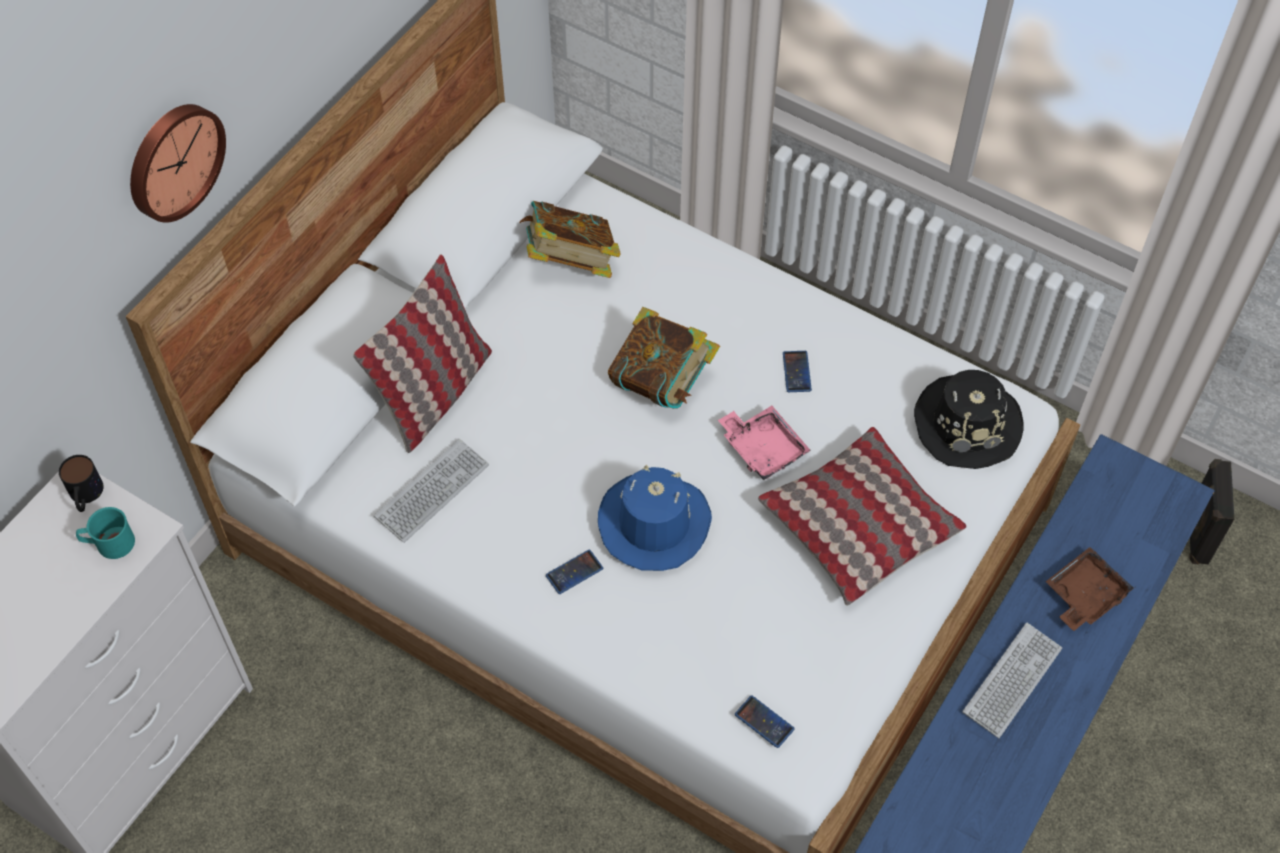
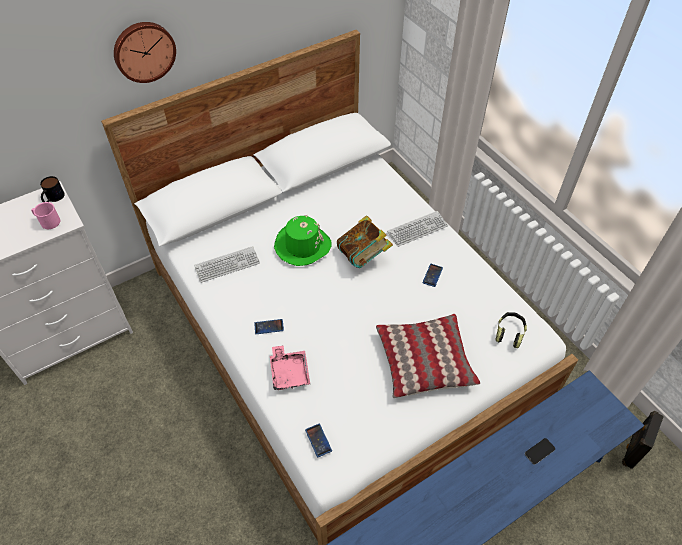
camera: 25 degrees right, 5 degrees down
(109, 543) = (48, 221): turquoise mug -> pink mug
(435, 393) = (255, 223): pillow -> none
(546, 403) = (302, 245): none -> green hat
(570, 262) = (350, 189): book -> none
(653, 523) = (319, 318): blue hat -> none
(763, 448) = (395, 305): pink tray -> pink tray (289, 372)
(967, 423) = (509, 333): black hat -> headphones
(1012, 681) = (475, 480): keyboard -> keyboard (417, 229)
(1084, 595) = (539, 451): brown tray -> phone

